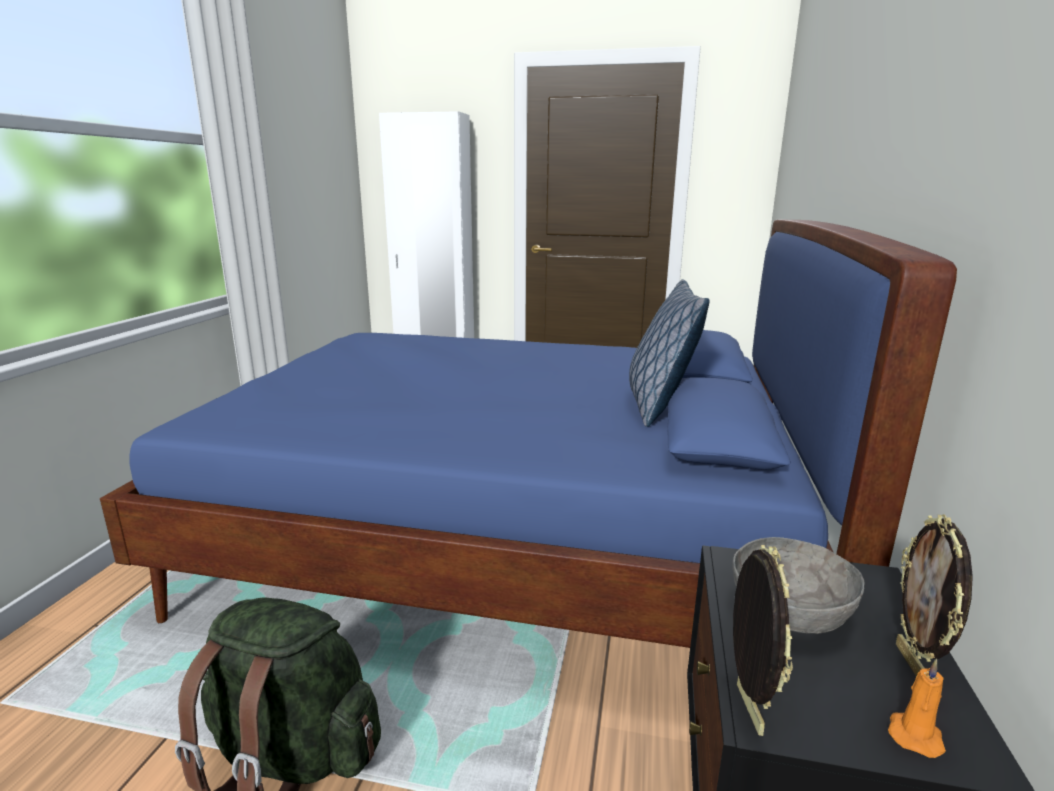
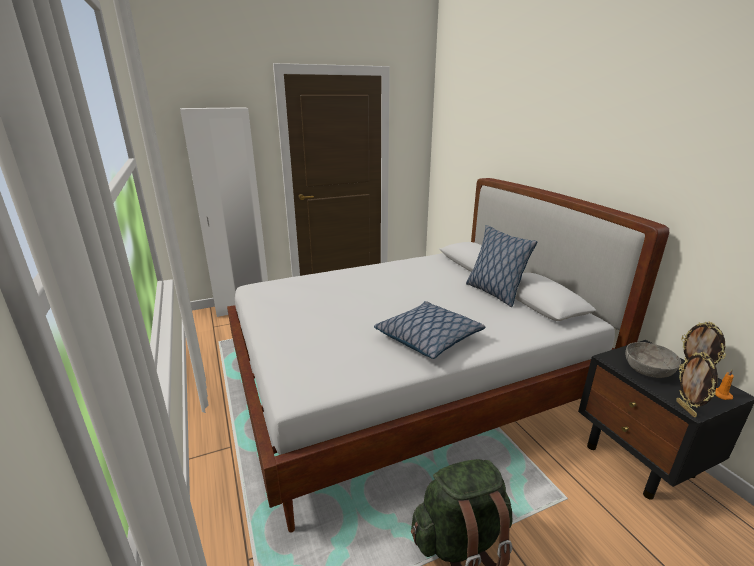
camera: 35 degrees left, 5 degrees up
(435, 423) = (428, 338): none -> pillow
(509, 538) = (409, 385): blue bed -> white bed
(746, 708) = (686, 409): picture frame -> picture frame turned 150 degrees counterclockwise

